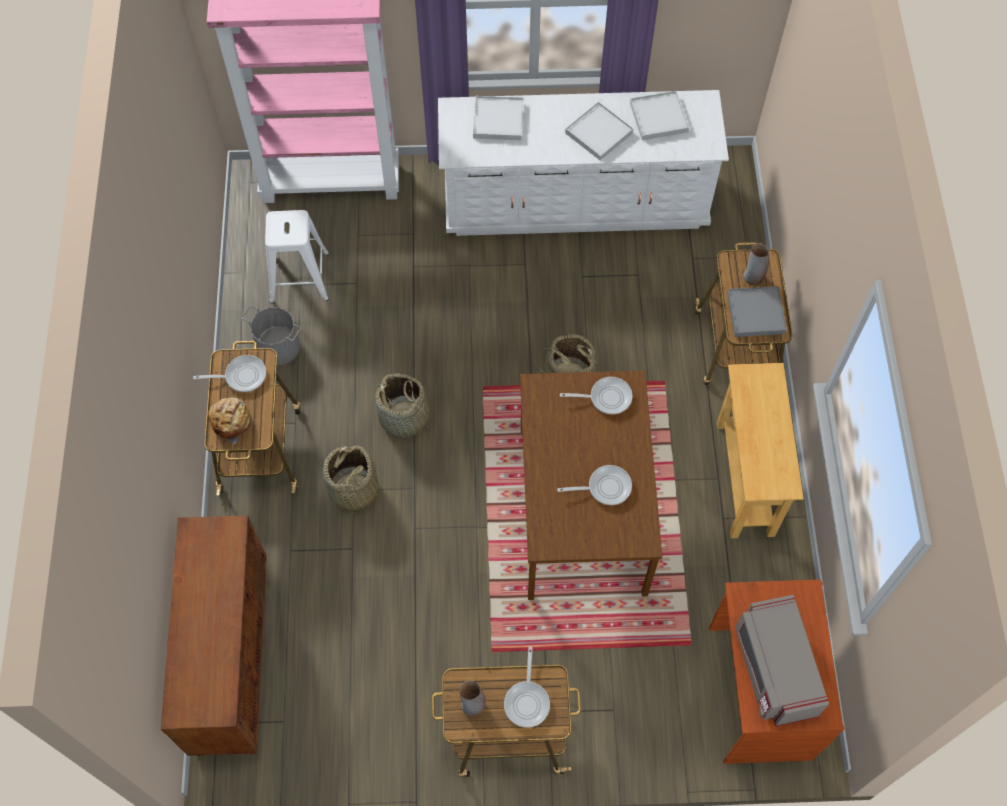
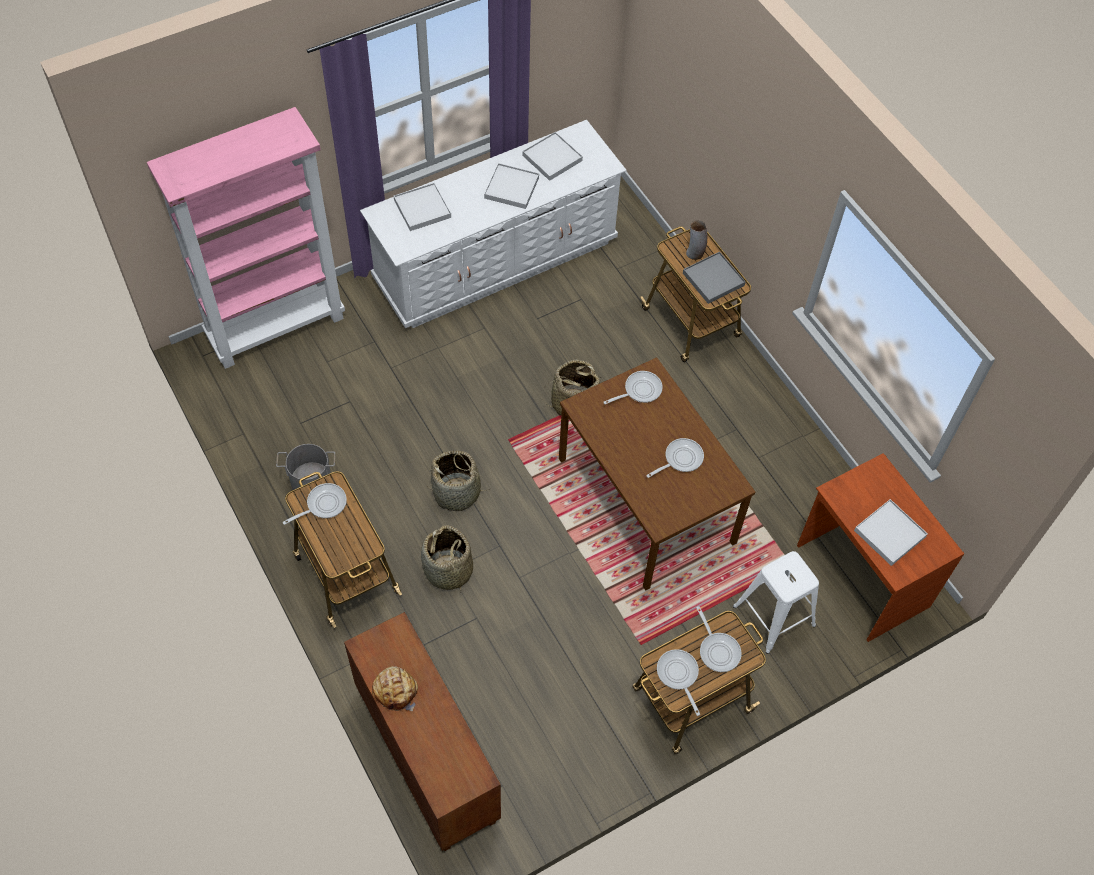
camera: 30 degrees left, 5 degrees down
(231, 421) = (337, 545): bread -> bread (396, 690)
(298, 276) = (294, 417): white stool -> white stool (773, 615)
(473, 706) = (678, 675): vase -> frying pan
(745, 478) = (756, 420): beige console table -> none
(774, 669) = (890, 534): grey microwave -> white tray

